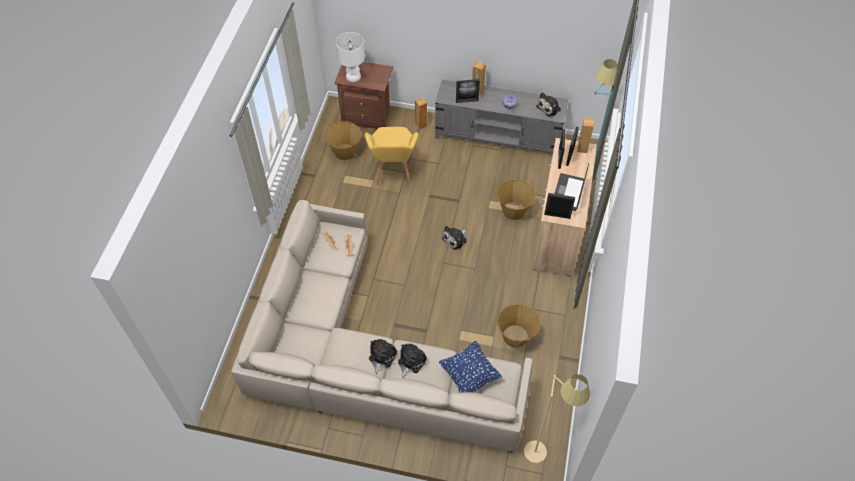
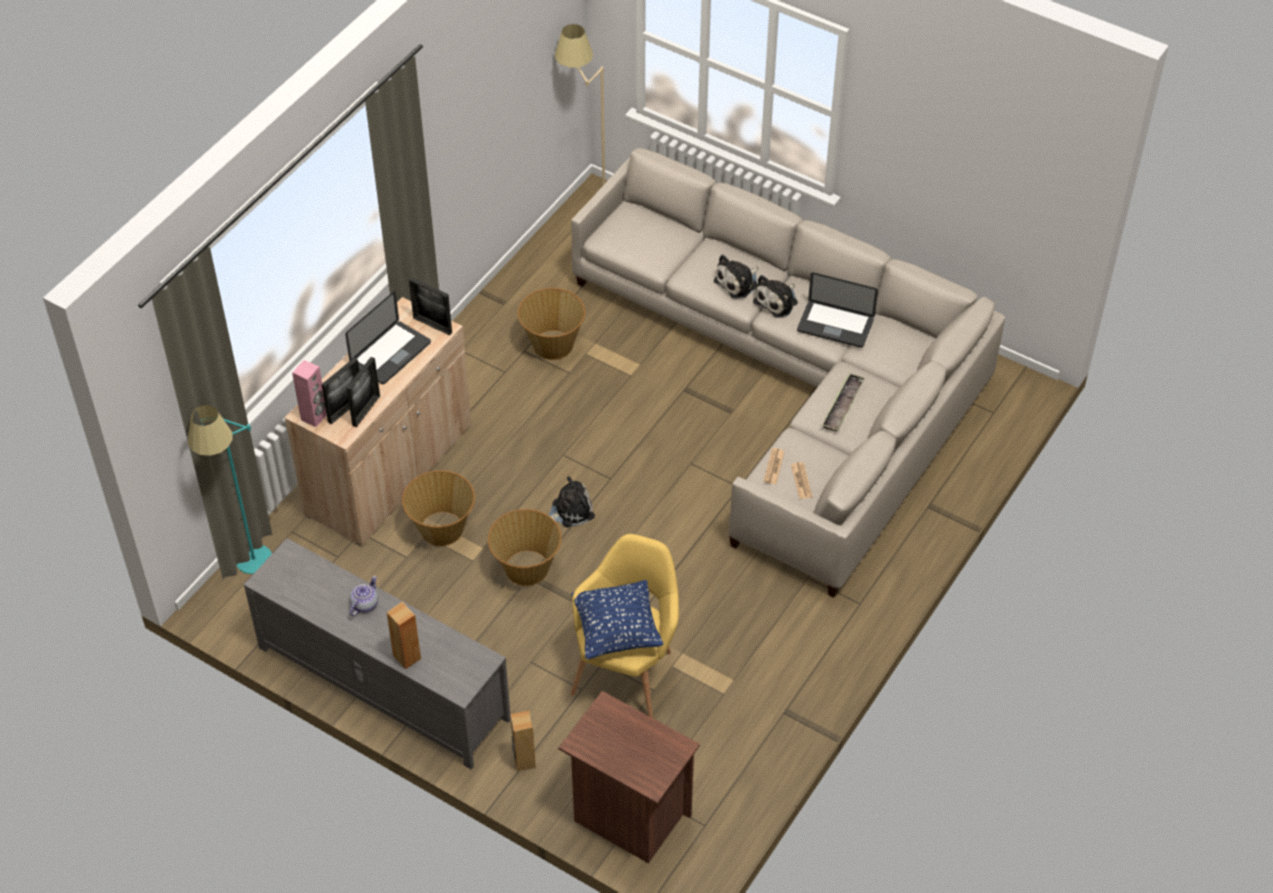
camera: 160 degrees left, 5 degrees down
(321, 293) = (842, 405): none -> tray
(340, 348) = (835, 325): none -> laptop
(345, 151) = (706, 746): basket -> basket (526, 569)
(353, 77) = (654, 746): white table lamp -> none
(467, 101) = (441, 639): picture frame -> none
(469, 375) = (662, 247): blue pillow -> blue pillow (617, 632)
(549, 107) = (291, 576): plush toy -> none
(582, 148) = (314, 417): brown speaker -> pink speaker

